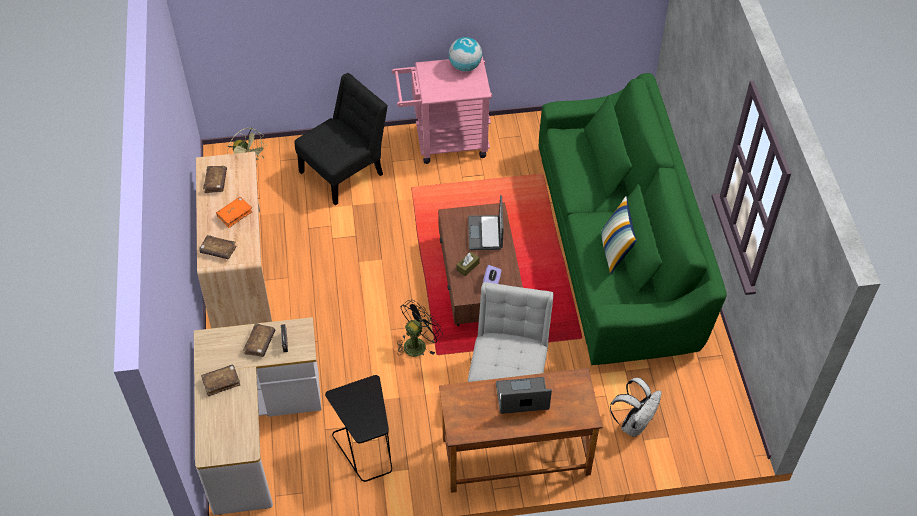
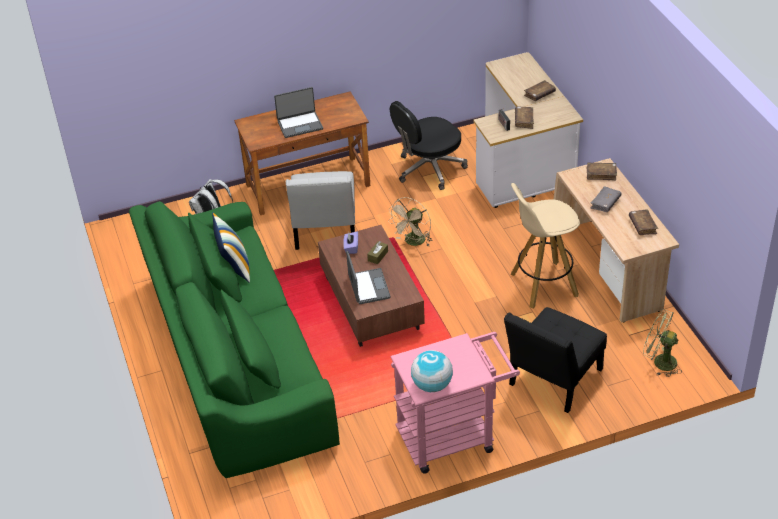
camera: 170 degrees right, 10 degrees down
(234, 214) = (605, 203): orange book -> grey book
(310, 264) = (542, 285): none -> beige stool
(366, 449) = (429, 169): black side table -> black office chair
(417, 343) = (413, 242): black fan -> beige fan

